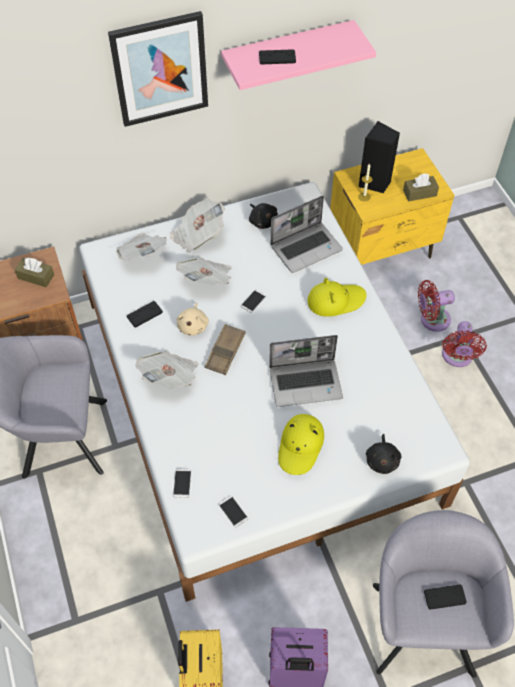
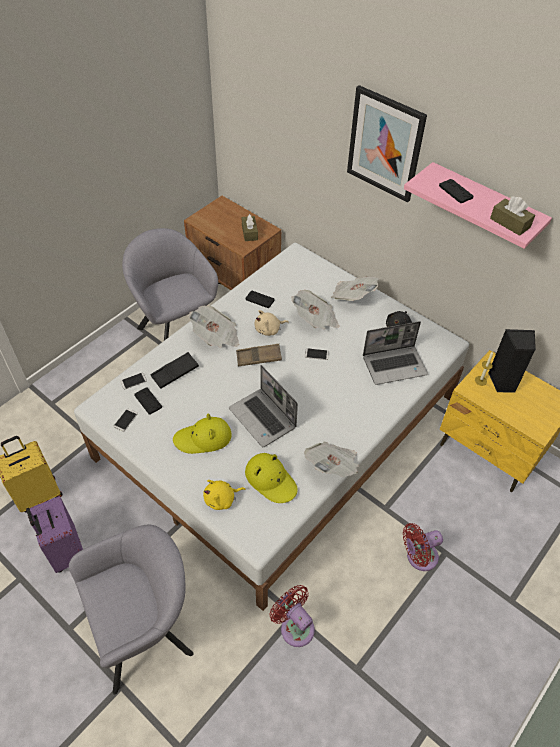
camera: 60 degrees right, 5 degrees down
(142, 255) = (310, 275): newspaper -> newspaper (333, 466)
(196, 437) = (175, 372): none -> black tray
(306, 247) = (395, 365): laptop -> laptop turned 45 degrees counterclockwise
(335, 300) = (356, 405): yellow hat -> yellow hat (271, 480)
(382, 460) = (222, 499): black plush toy -> yellow plush toy
(419, 193) = (522, 418): brown tissue box -> brown tissue box (510, 223)
(432, 319) = (444, 520): red fan -> red fan (295, 626)
(445, 597) = (130, 605): black game controller -> black game controller (148, 401)

